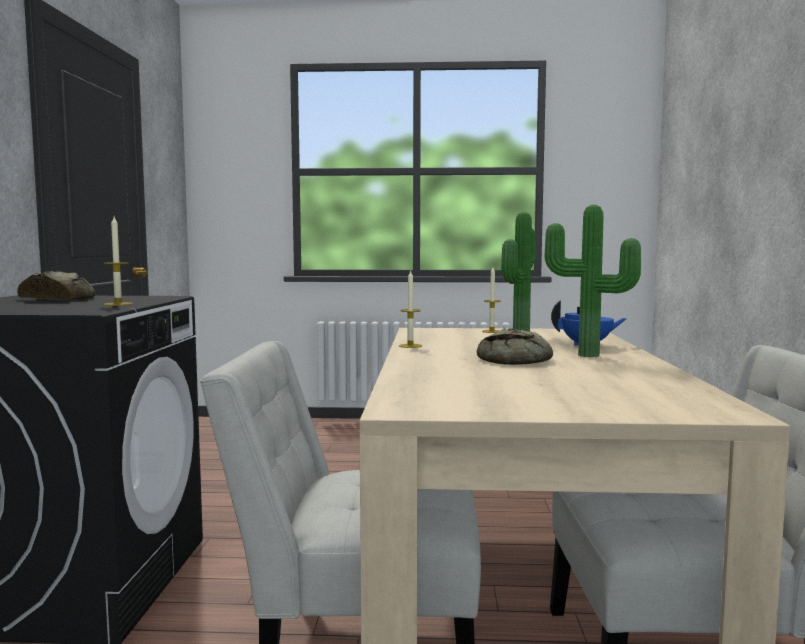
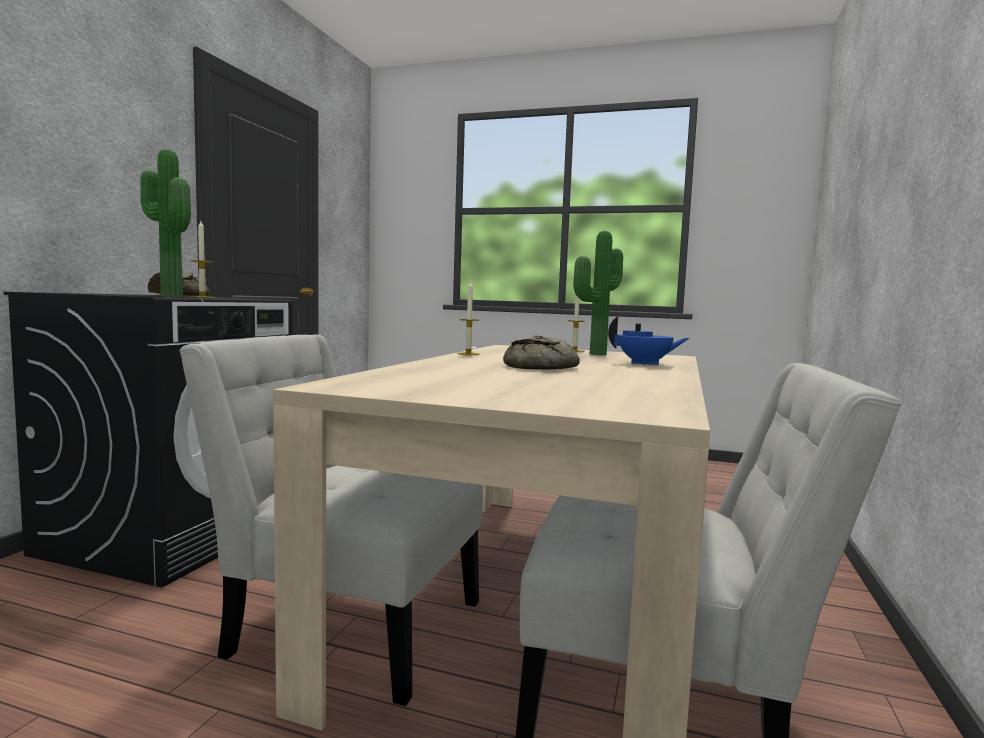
camera: 15 degrees right, 0 degrees up
(588, 356) = (624, 370): potted plant -> potted plant (167, 296)

